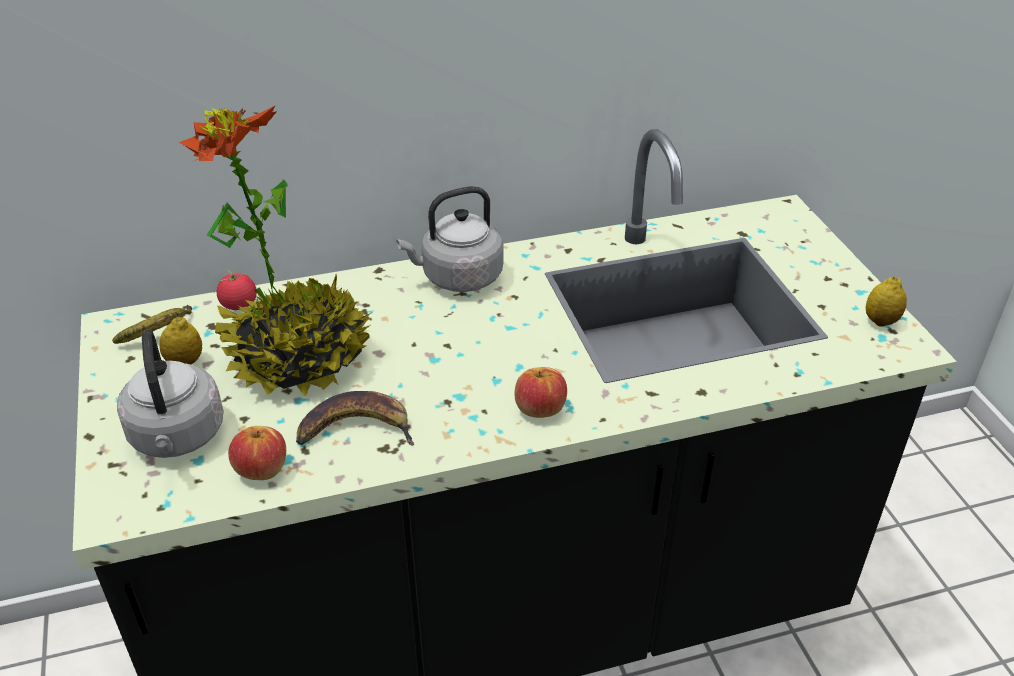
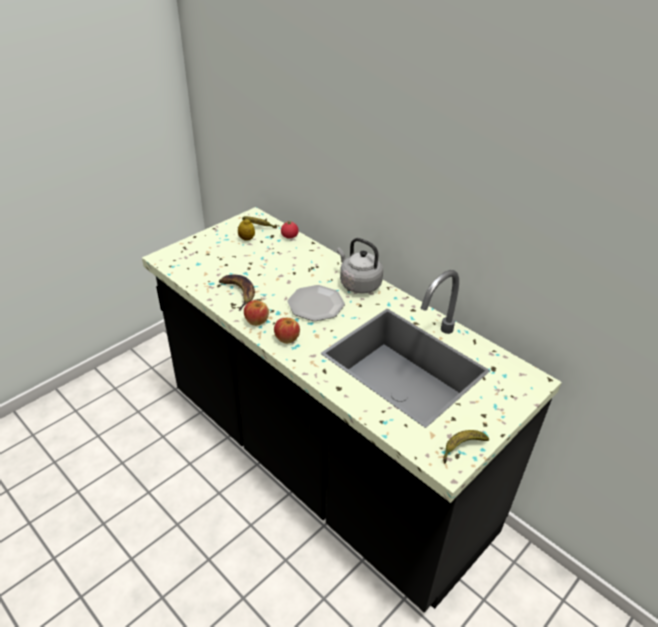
camera: 60 degrees right, 0 degrees up
(177, 437) = (206, 254): grey kettle -> none
(261, 469) = (202, 279): apple -> apple (256, 320)
(298, 357) = (269, 263): potted plant -> none
(476, 343) = (316, 305): none -> plate
(881, 321) = (461, 448): lemon -> banana

